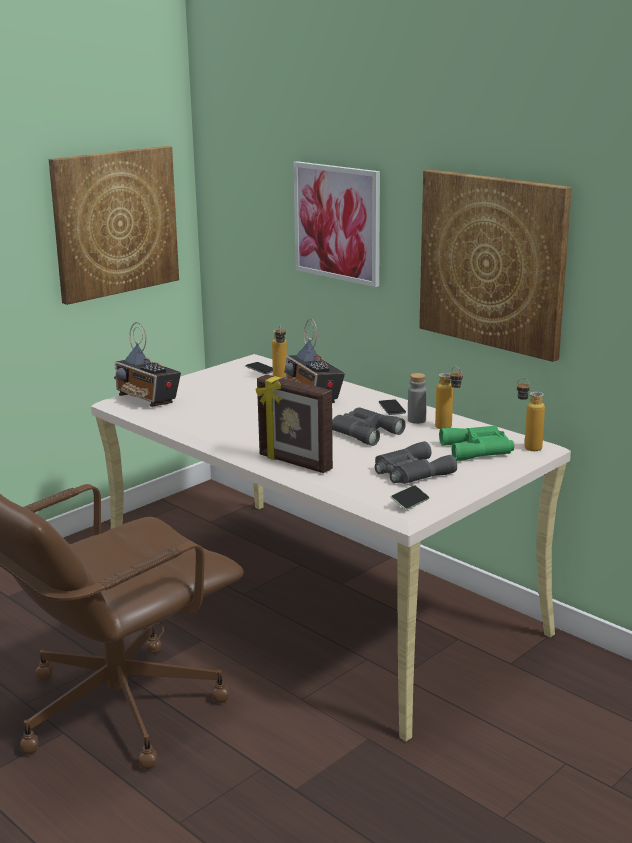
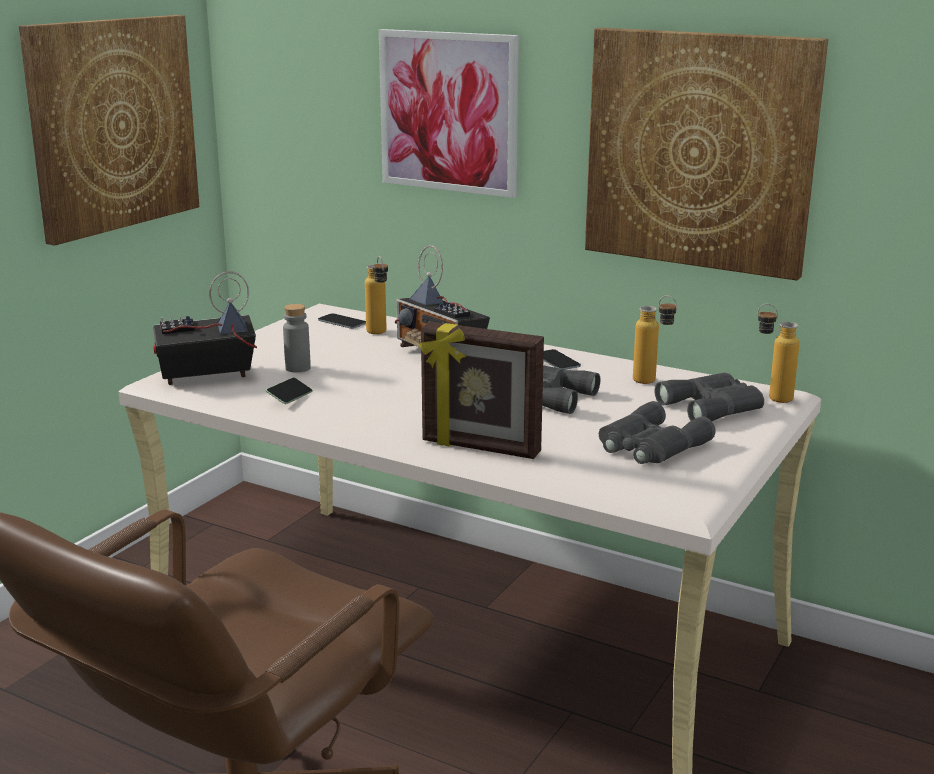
camera: 15 degrees left, 0 degrees up
(148, 400) = (205, 375): radio -> radio turned 135 degrees clockwise
(410, 503) = (684, 491): phone -> phone (290, 398)
(416, 420) = (602, 374): grey bottle -> grey bottle (298, 368)
(479, 449) = (714, 406): green binoculars -> grey binoculars

